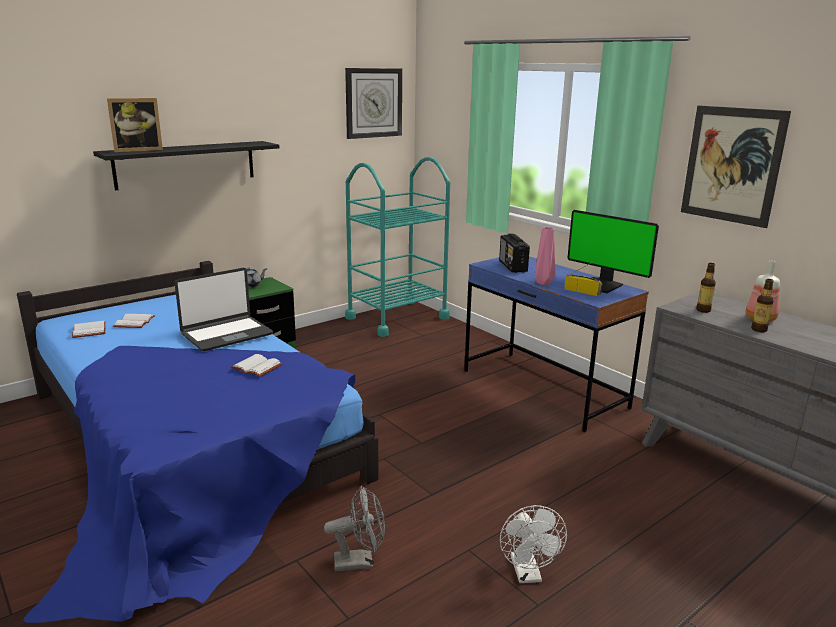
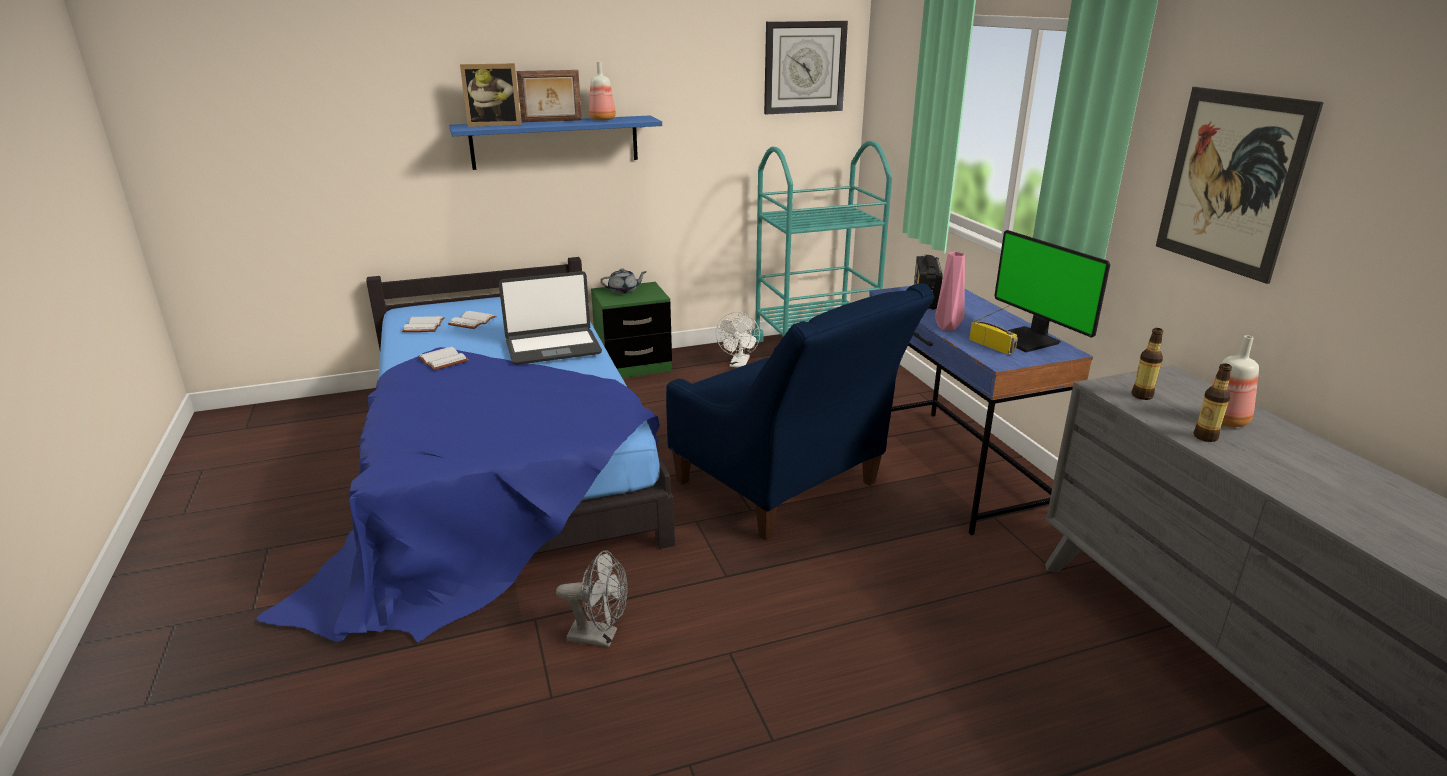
camera: 20 degrees right, 5 degrees up
(185, 146) = (552, 121): none -> picture frame
(186, 164) = (555, 142): black shelf -> blue shelf
(227, 144) = (602, 119): none -> bottle
(255, 367) = (553, 392): white book -> white book (441, 360)
(438, 422) = (786, 489): none -> blue armchair
(528, 574) = (782, 700): white fan -> white fan (739, 364)

